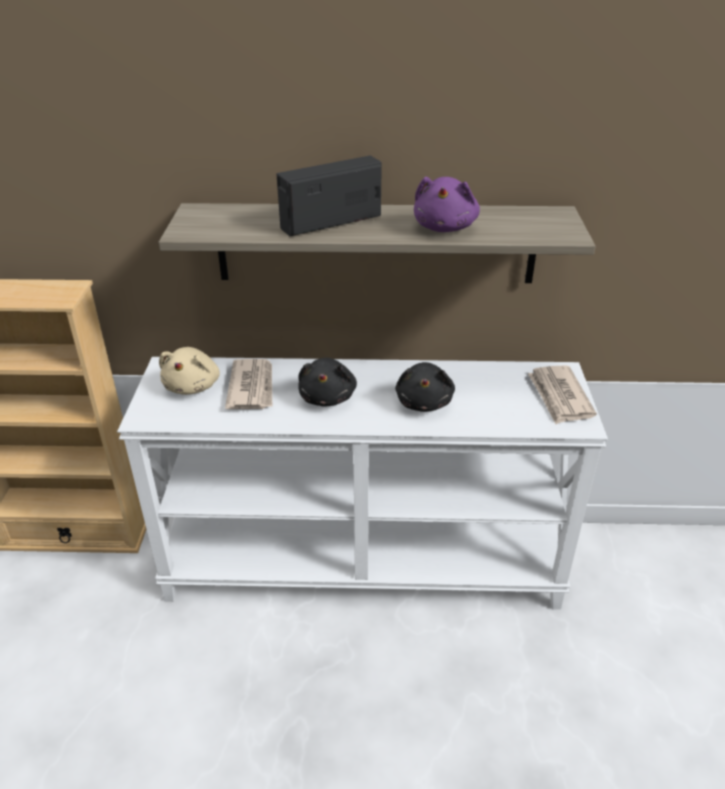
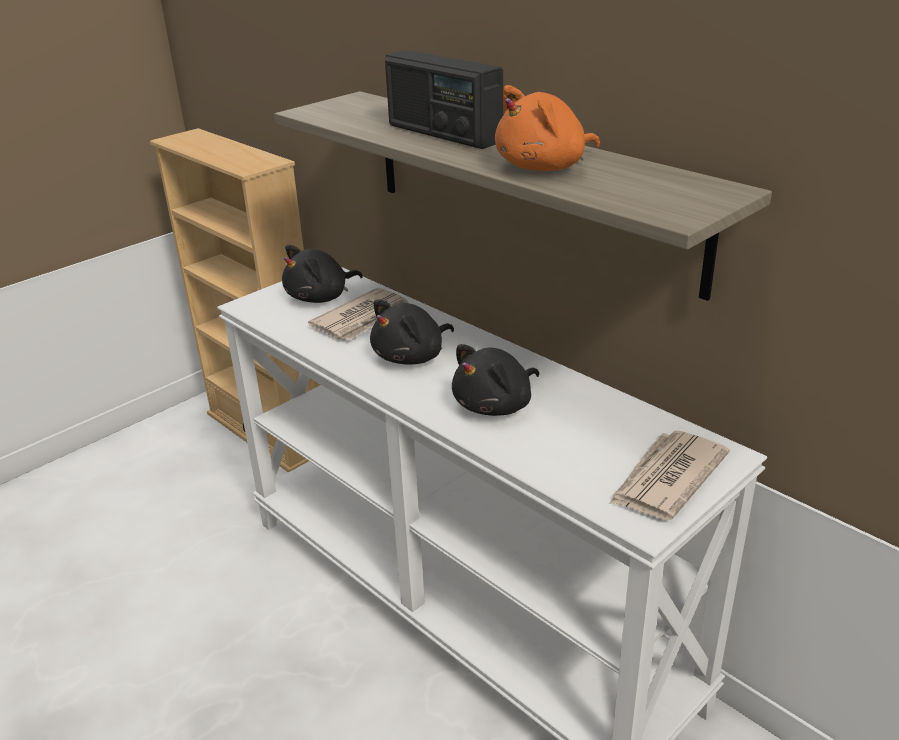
camera: 45 degrees right, 5 degrees down
(193, 386) = (321, 297): beige plush toy -> black plush toy
(331, 222) = (443, 134): radio -> radio turned 150 degrees counterclockwise
(445, 227) = (545, 167): purple plush toy -> orange plush toy

